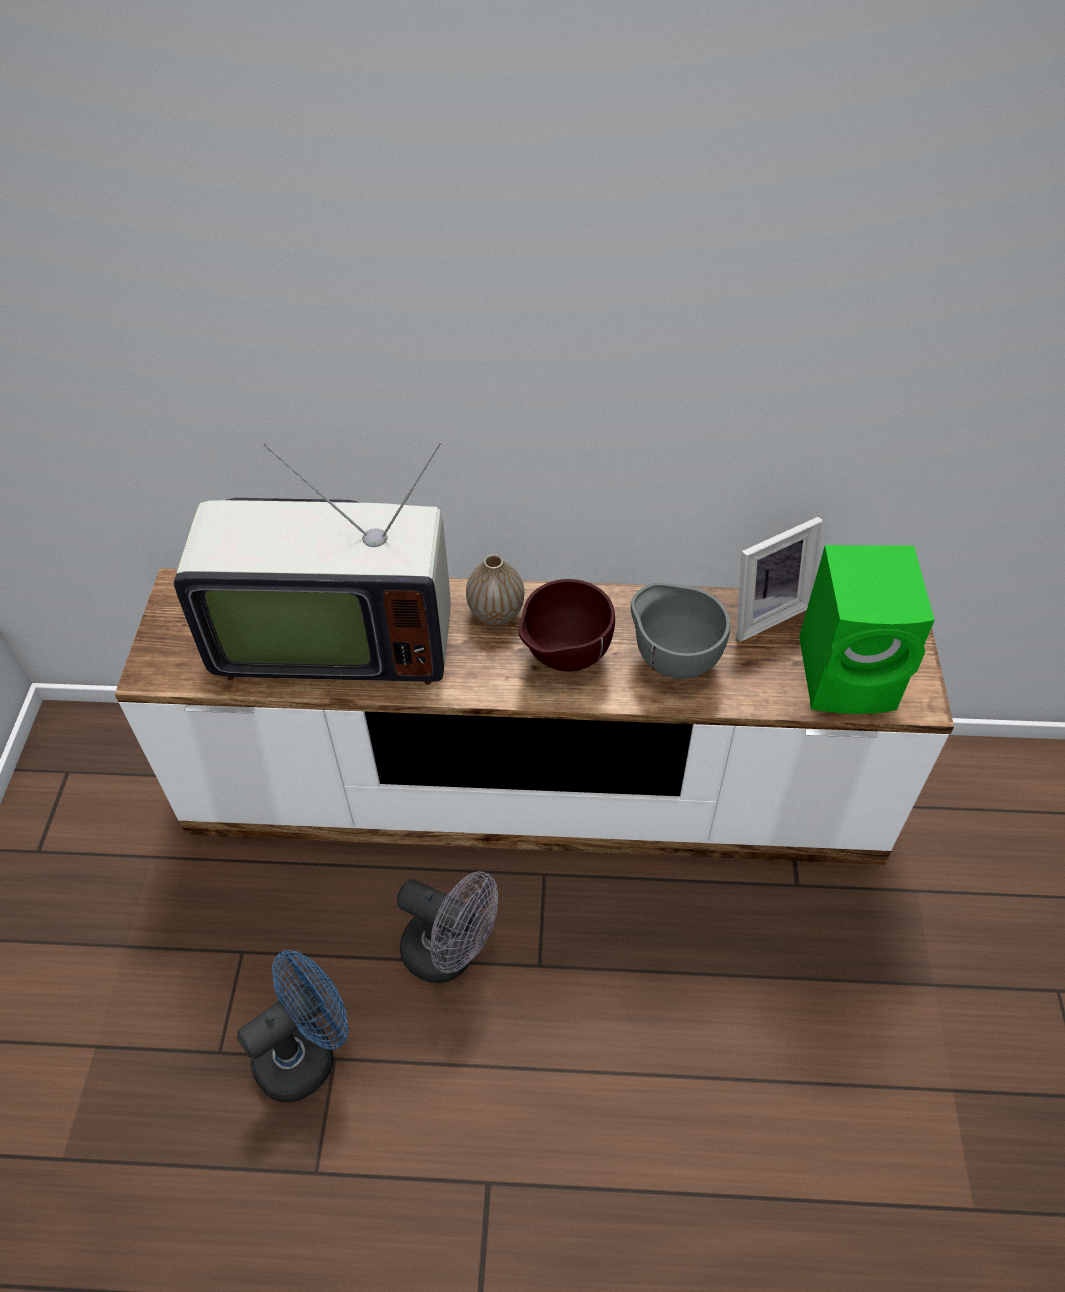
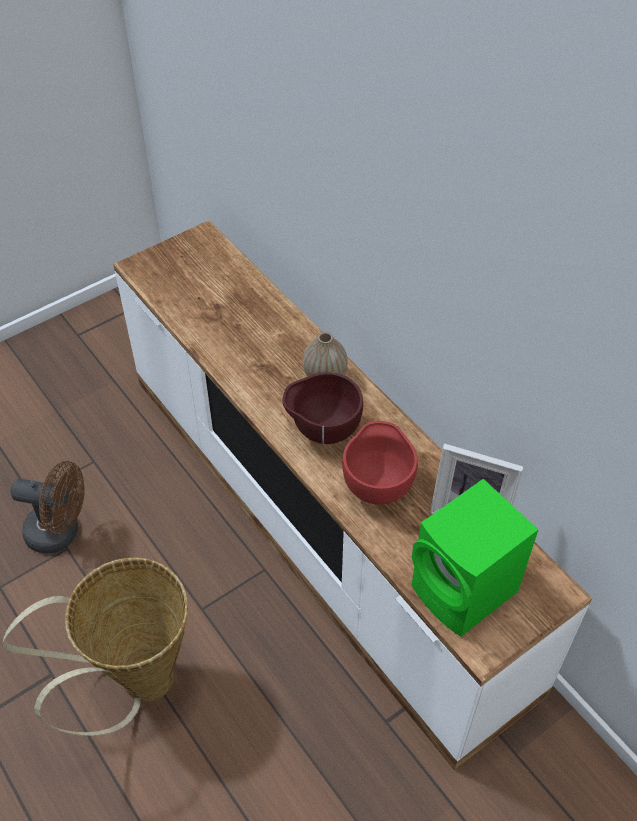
camera: 50 degrees right, 0 degrees up
(306, 1052) = (61, 532): blue fan -> brown fan
(332, 638) = (232, 319): television -> none
(451, 953) = (172, 558): grey fan -> none
(578, 1096) = (136, 686): none -> basket
(672, 660) = (377, 486): grey bowl -> red bowl

